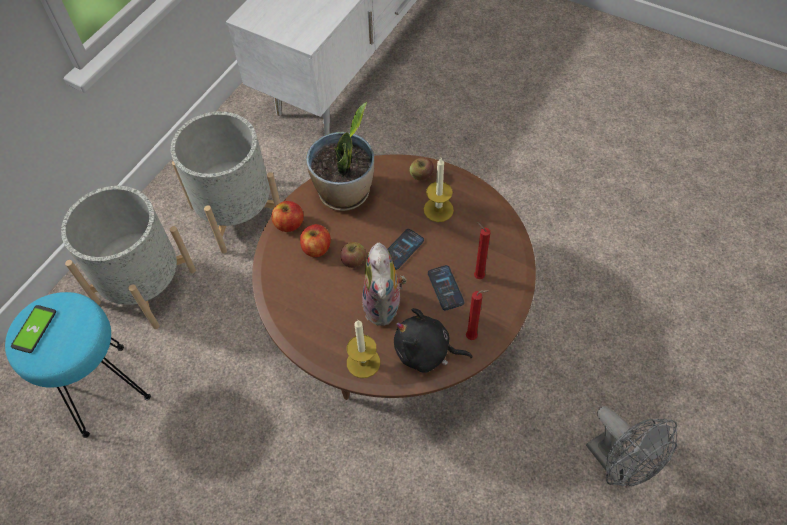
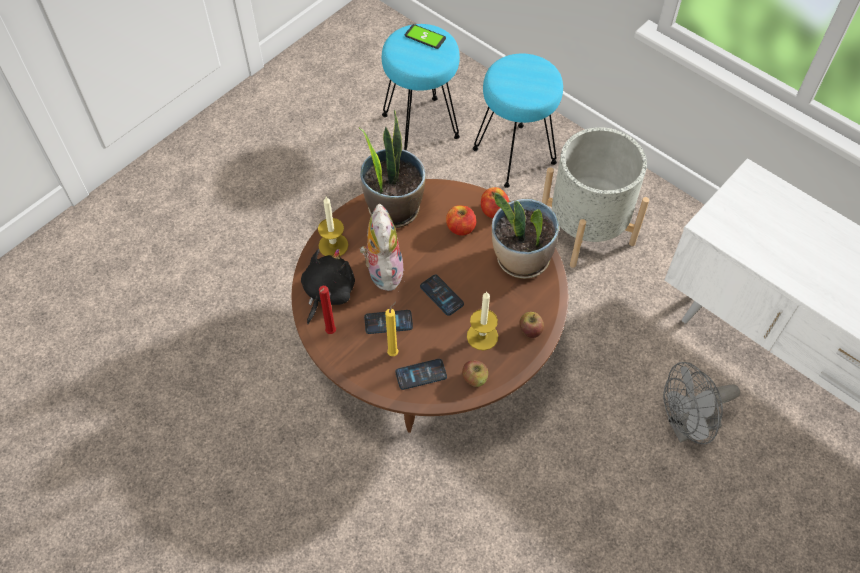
camera: 100 degrees right, 0 degrees up
(145, 286) = (515, 155): grey planter -> turquoise stool
(301, 314) = (393, 208): none -> potted plant
(353, 260) = (439, 254): apple -> apple (474, 378)
(385, 307) = (382, 270): plush toy -> plush toy turned 75 degrees clockwise
(477, 276) = (394, 352): red candle -> yellow candle
(493, 249) = (421, 374): none -> phone
(618, 465) = (224, 503): grey fan -> grey fan (686, 427)

